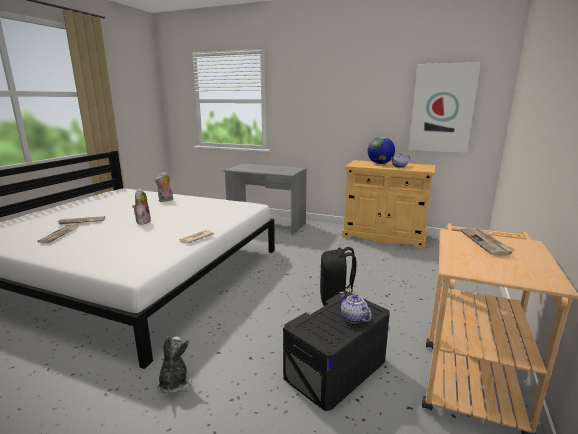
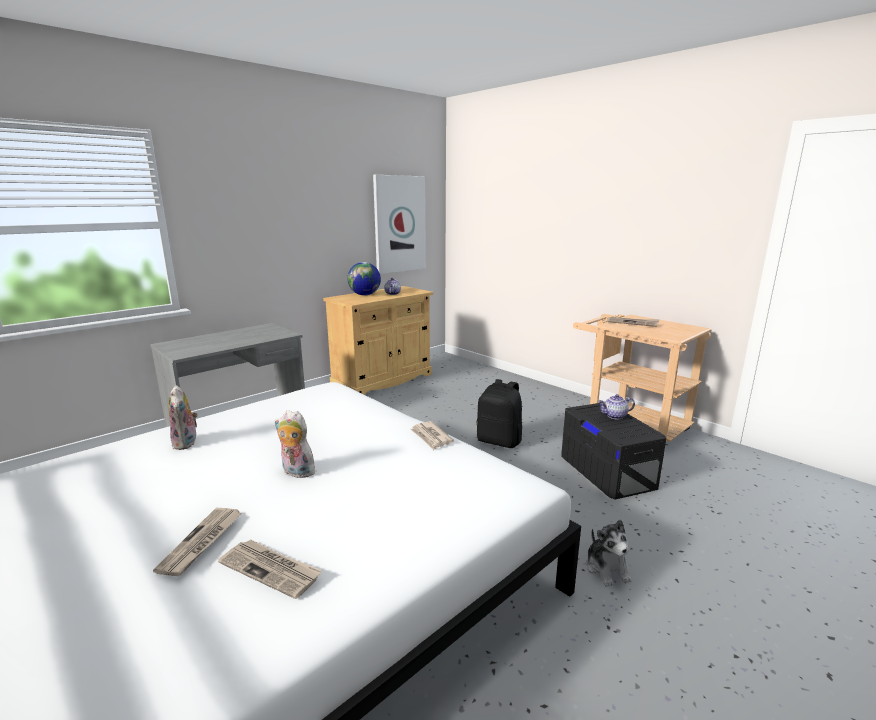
camera: 65 degrees left, 0 degrees up
(174, 383) = (606, 569): plush toy -> plush toy turned 120 degrees counterclockwise

